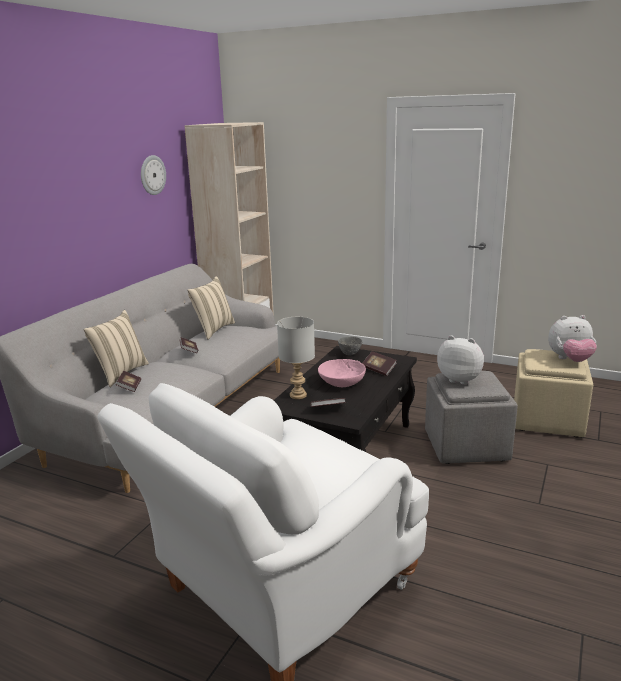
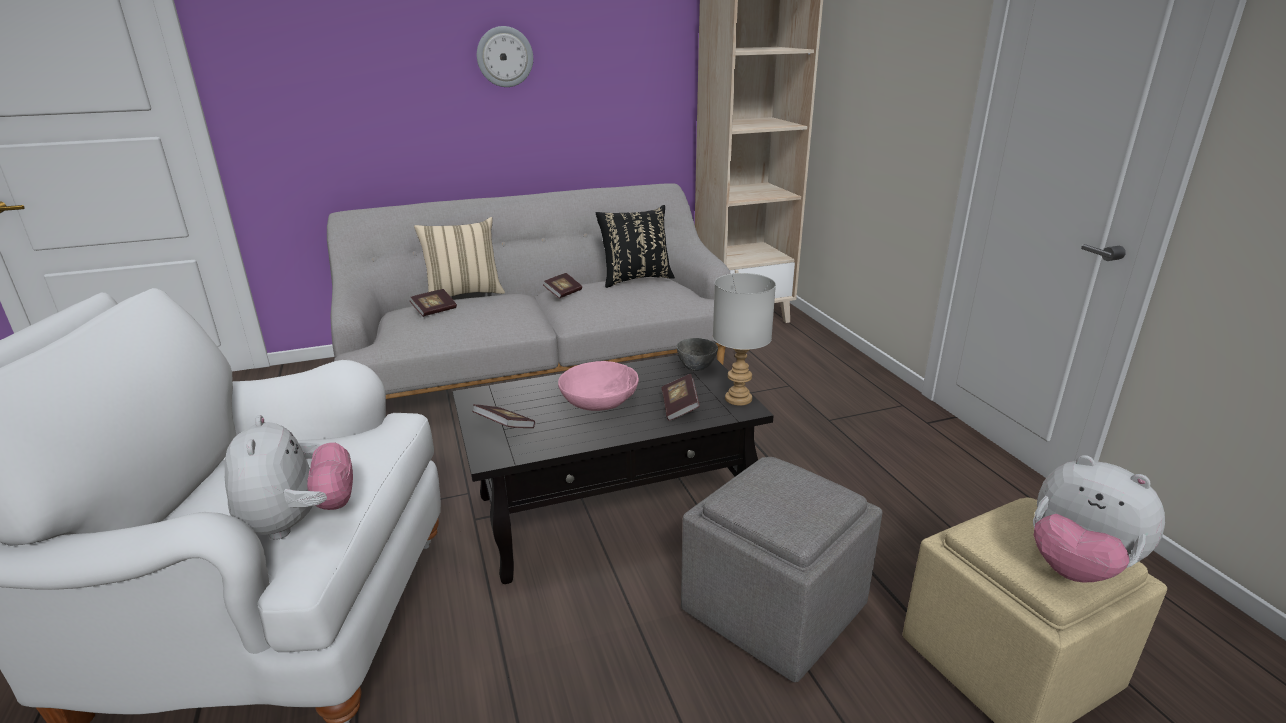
camera: 45 degrees right, 5 degrees up
(152, 175) = (627, 47): wall clock -> wall clock (504, 57)
(213, 330) = (635, 278): beige pillow -> black pillow
(298, 395) = (519, 393): grey table lamp -> grey table lamp (738, 399)
(460, 379) = (775, 484): plush toy -> plush toy (299, 522)

